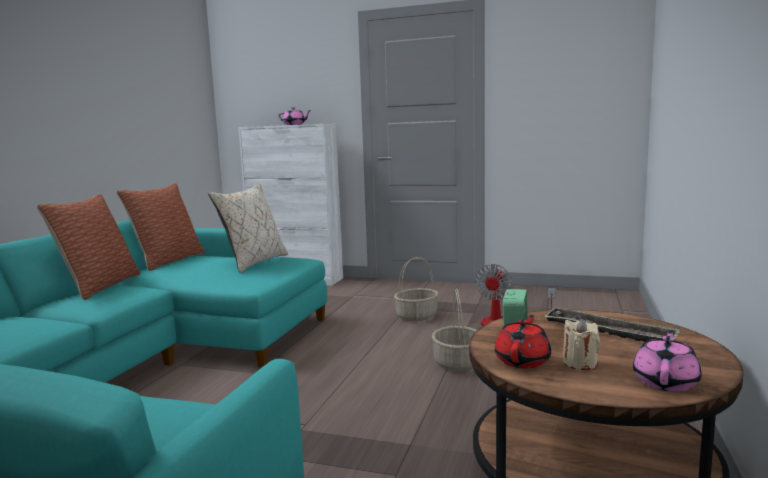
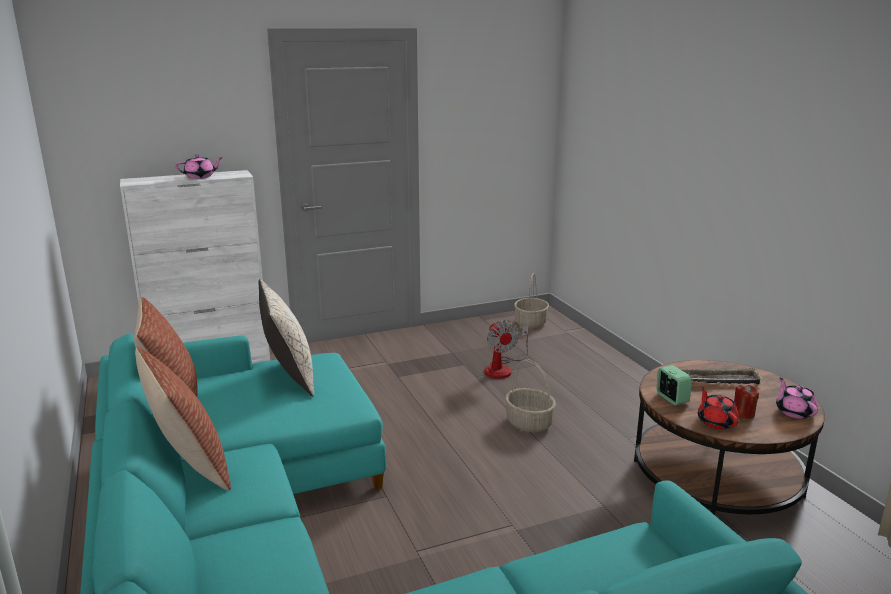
camera: 40 degrees left, 10 degrees up
(416, 316) = (422, 383): basket -> basket (531, 323)
(579, 363) = (743, 413): beige candle -> red candle

